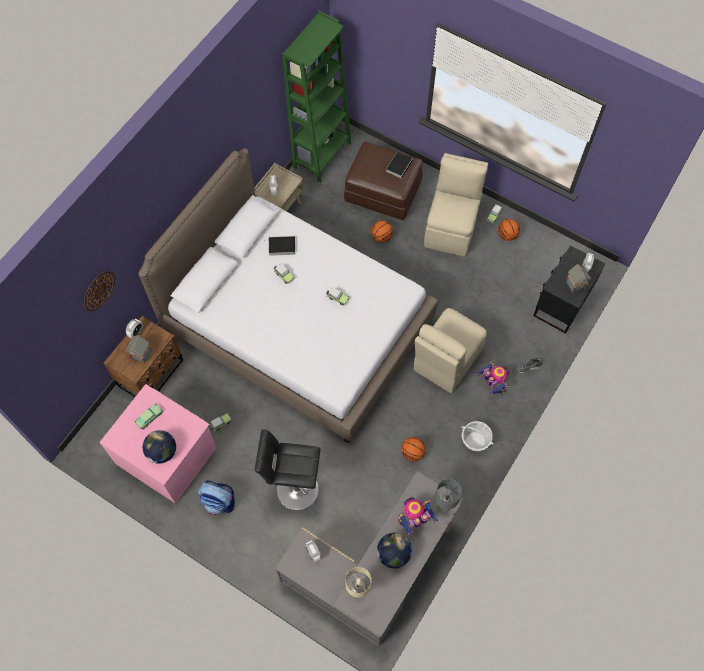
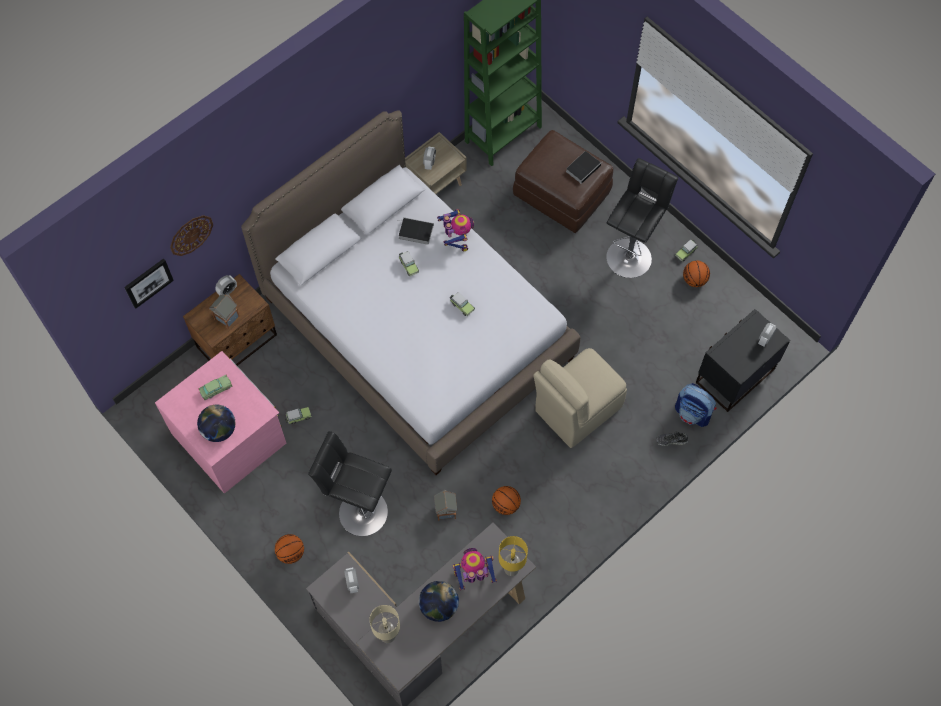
camera: 15 degrees right, 0 degrees up
(70, 340) = (148, 282): none -> picture
(219, 502) = (272, 504): backpack -> backpack (693, 413)
(381, 237) = (544, 247): basketball -> basketball (291, 553)
(444, 506) = (511, 569): grey table lamp -> yellow table lamp
(451, 227) = (630, 255): beige chair -> black stool
(475, 441) = (582, 510): basket -> none
(492, 384) = (622, 449): toy robot -> toy robot (456, 238)
(575, 284) = (745, 356): toy house -> toy house (445, 510)

